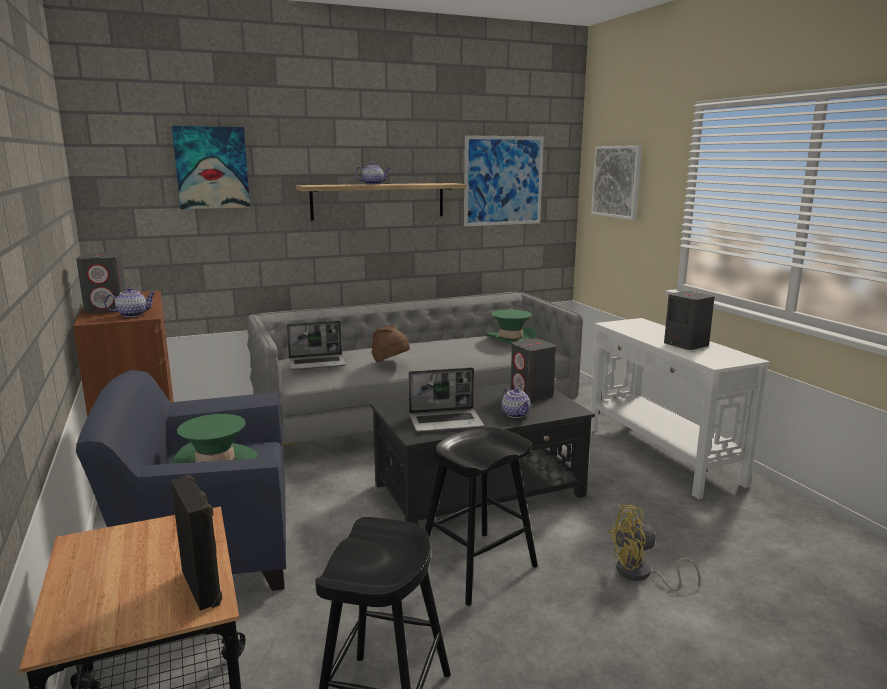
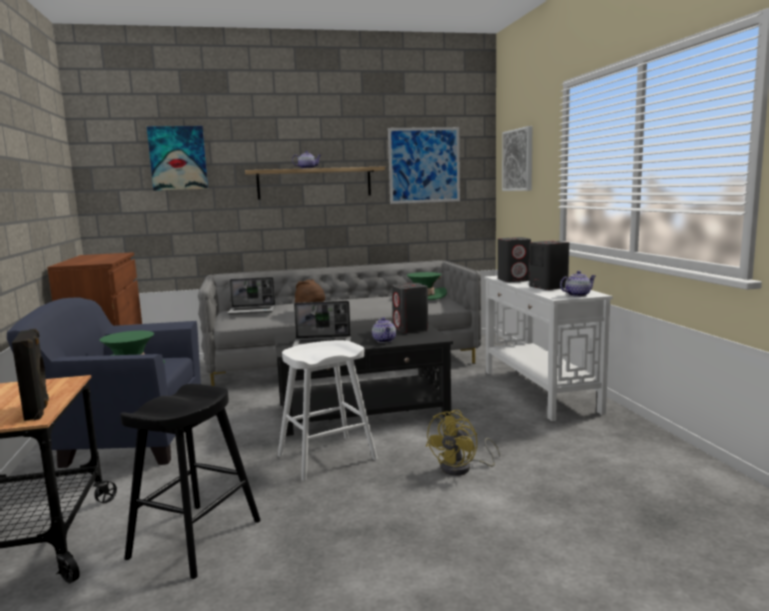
camera: 10 degrees right, 5 degrees down
(107, 309) = (82, 260): grey speaker -> grey speaker (514, 280)
(132, 315) = (95, 262): teapot -> teapot (577, 295)
(476, 567) = (326, 457): black stool -> white stool
(641, 575) = (462, 468): yellow fan -> yellow fan turned 60 degrees counterclockwise

